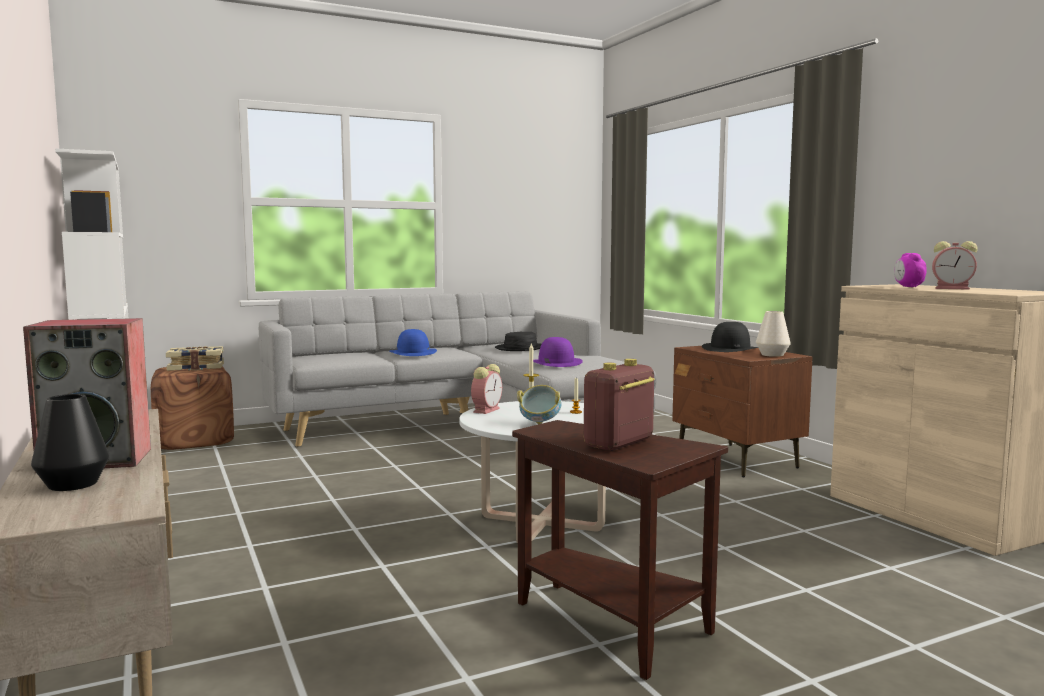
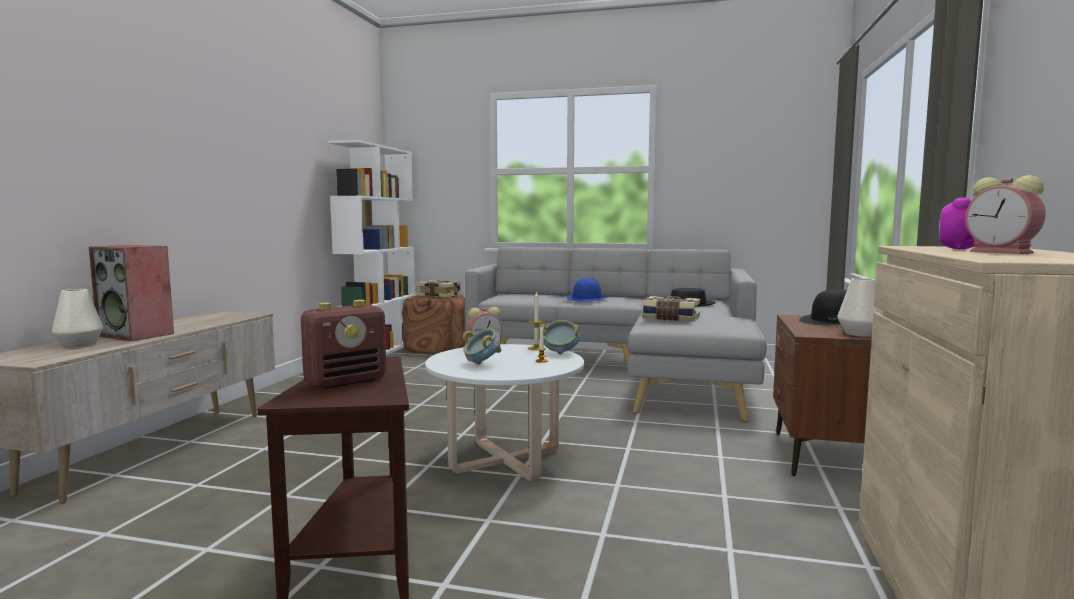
camera: 40 degrees right, 0 degrees up
(73, 484) = (79, 344): black vase -> white vase
(556, 362) = (670, 319): purple hat -> book
(565, 404) = (560, 353): none -> bowl
(618, 444) = (346, 382): radio -> radio turned 150 degrees clockwise

